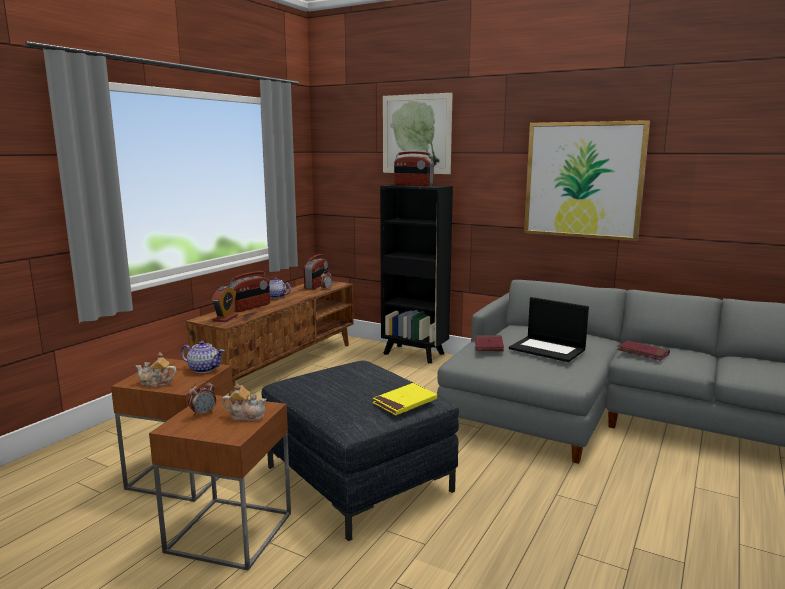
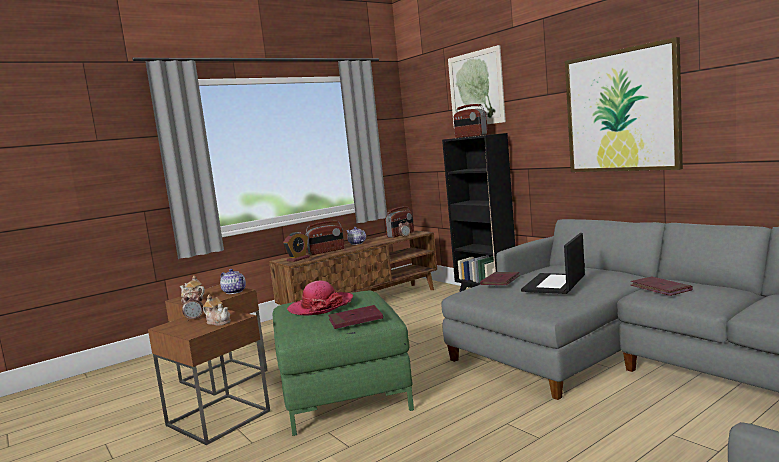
camera: 25 degrees right, 5 degrees down
(338, 385) = (321, 306): none -> hat
(359, 478) = (343, 392): grey ottoman -> green ottoman
(405, 402) = (355, 320): yellow book -> red book
(548, 349) = (554, 284): laptop -> laptop turned 60 degrees clockwise

